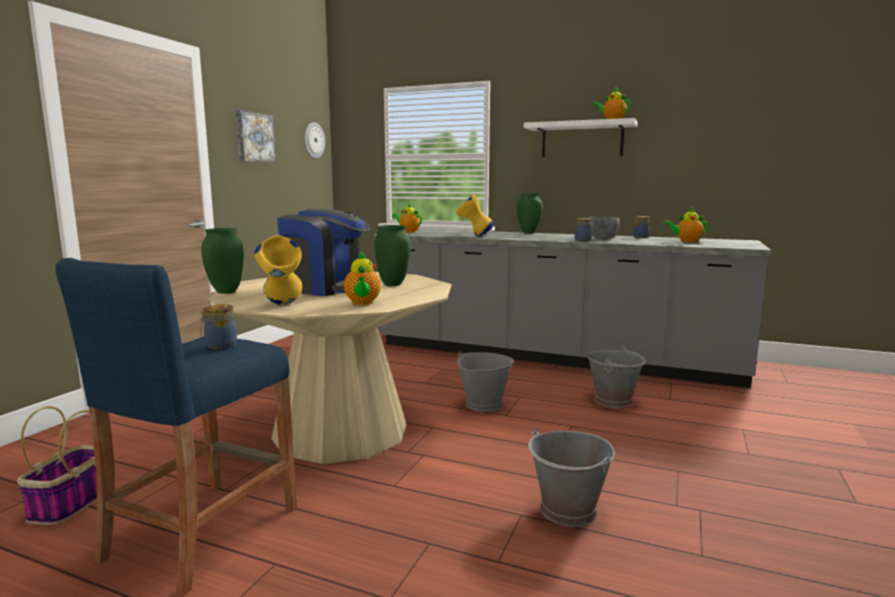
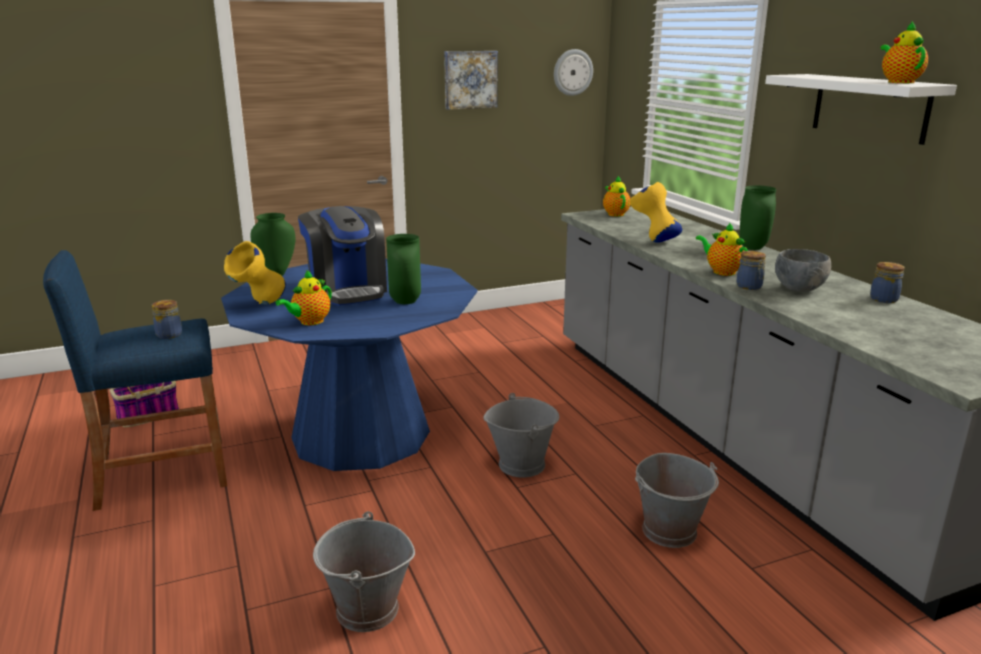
camera: 45 degrees right, 10 degrees up
(341, 431) = (361, 434): beige dining table -> blue dining table
(686, 241) = (911, 332): teapot -> teapot (721, 271)

